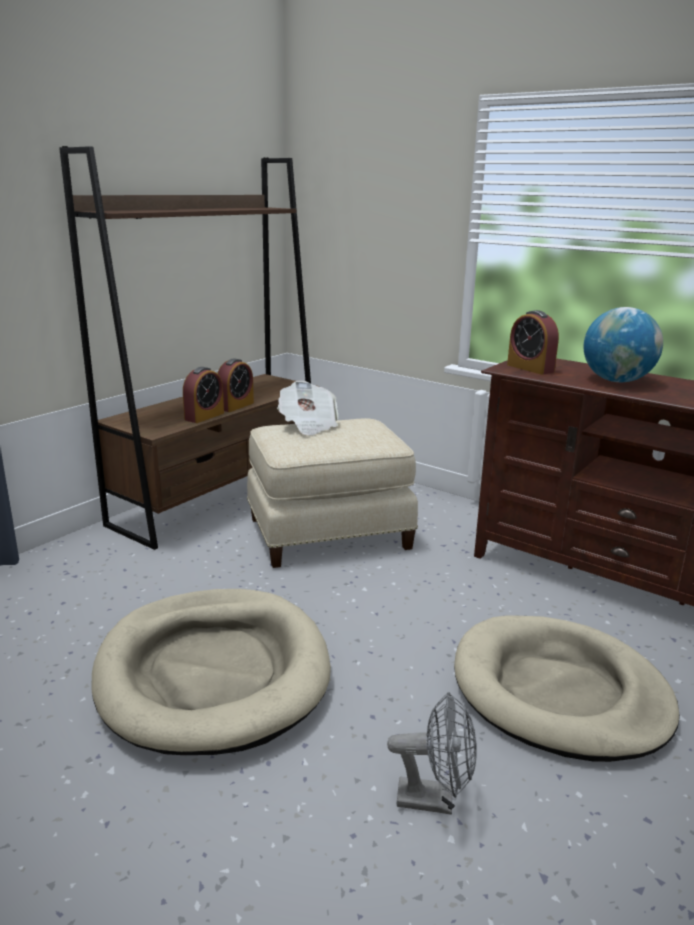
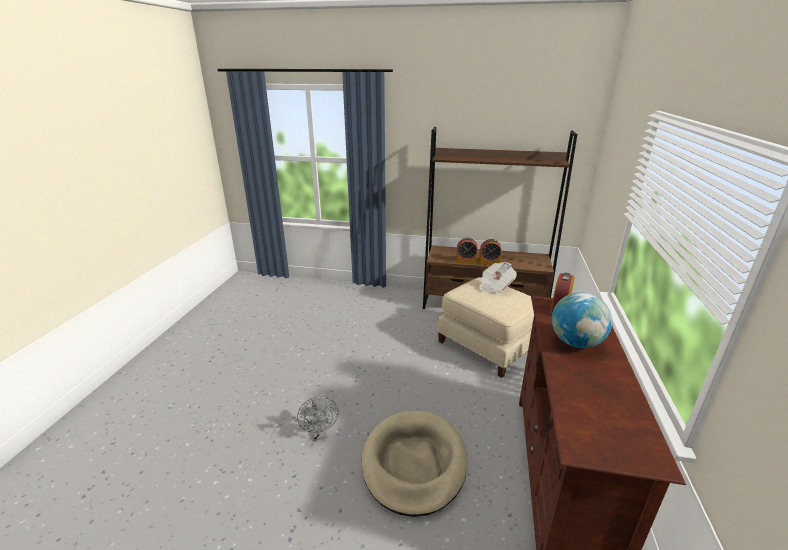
camera: 65 degrees right, 5 degrees up
(213, 673) = (356, 354): beige dog bed -> none

